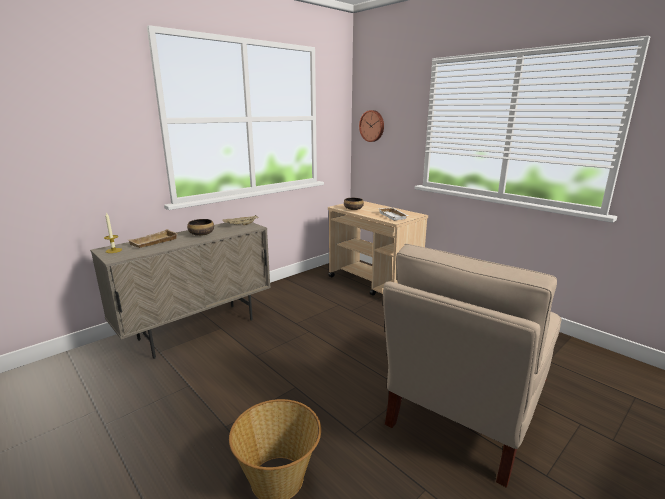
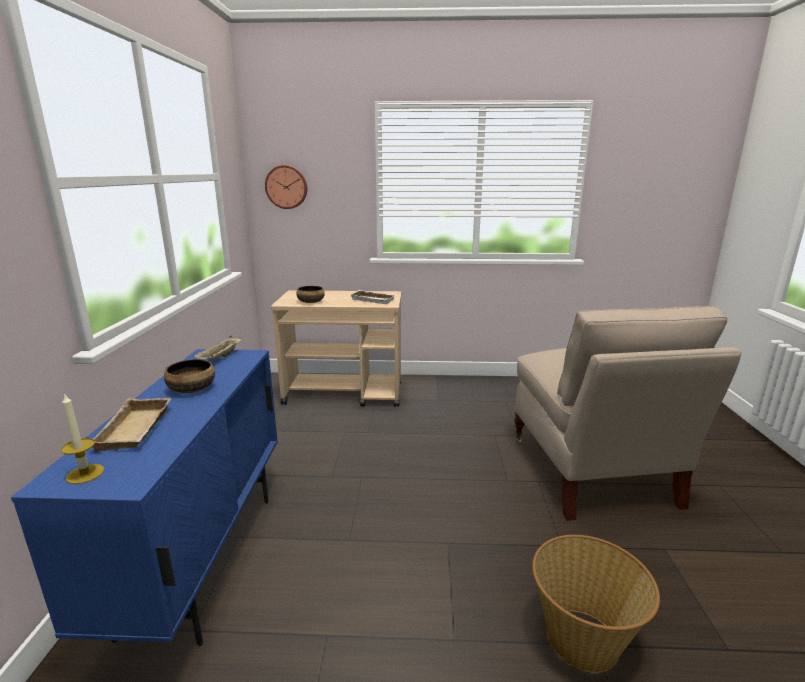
camera: 45 degrees left, 0 degrees up
(198, 329) = (204, 559): beige cabinet -> blue cabinet

